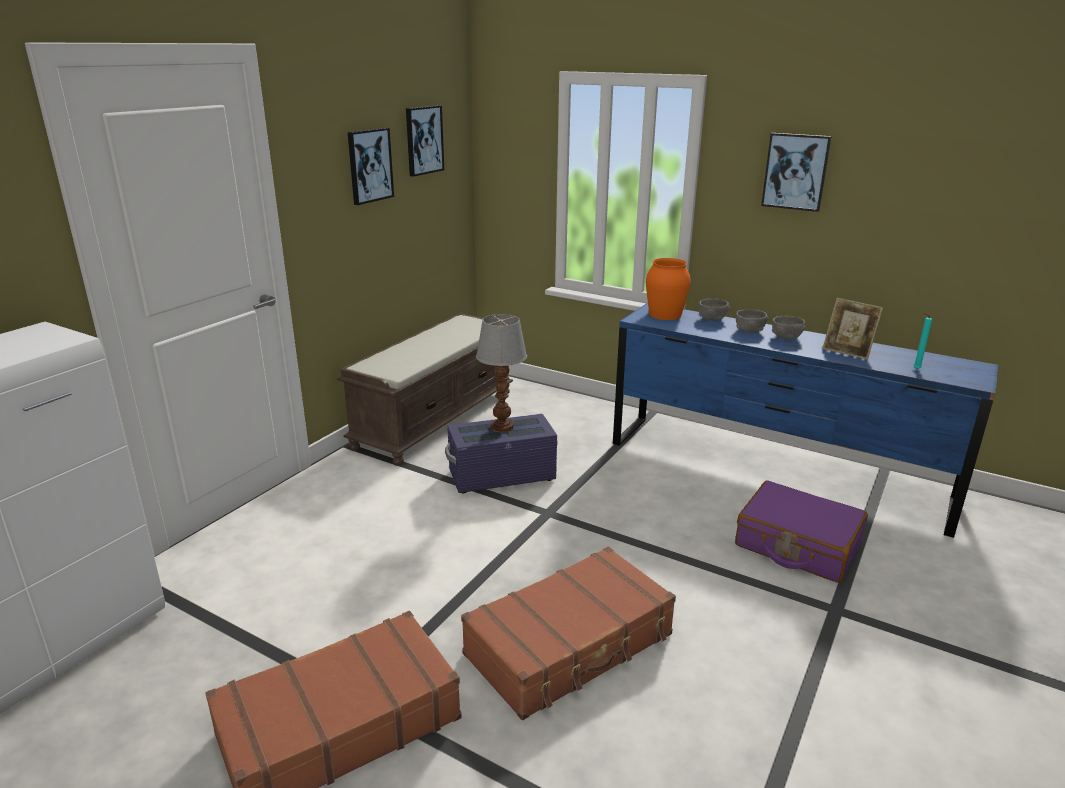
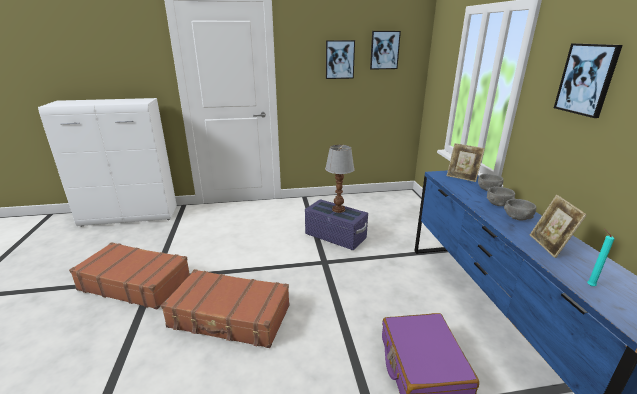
camera: 50 degrees right, 0 degrees up
(435, 418) = (353, 201): brown bench -> none
(665, 314) = (462, 177): orange vase -> picture frame

